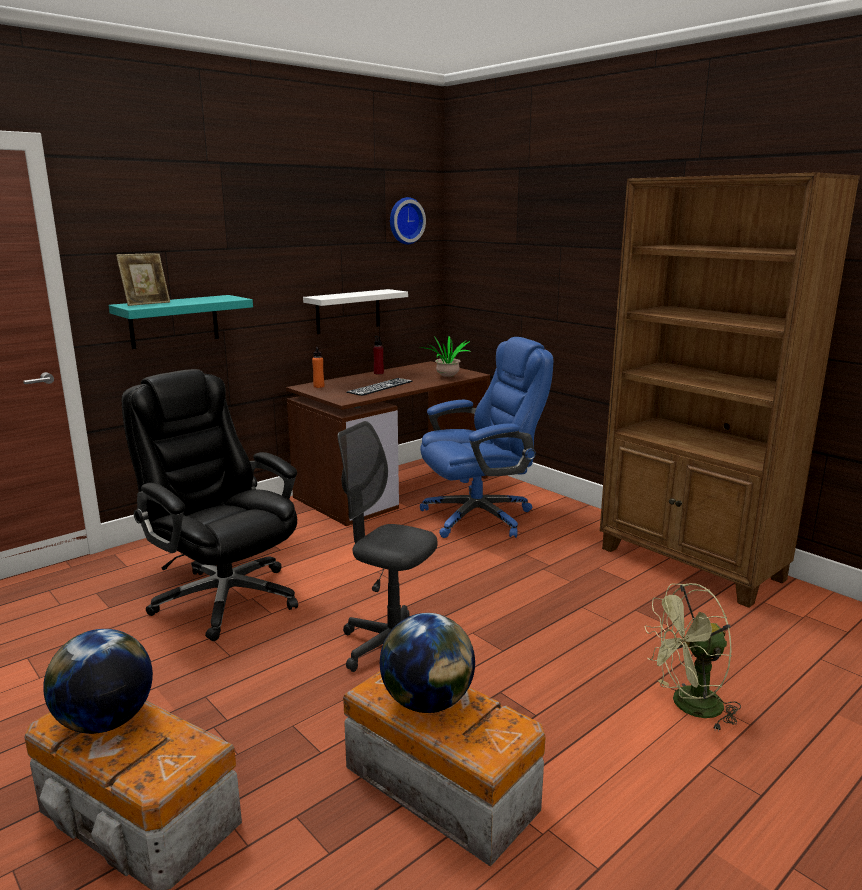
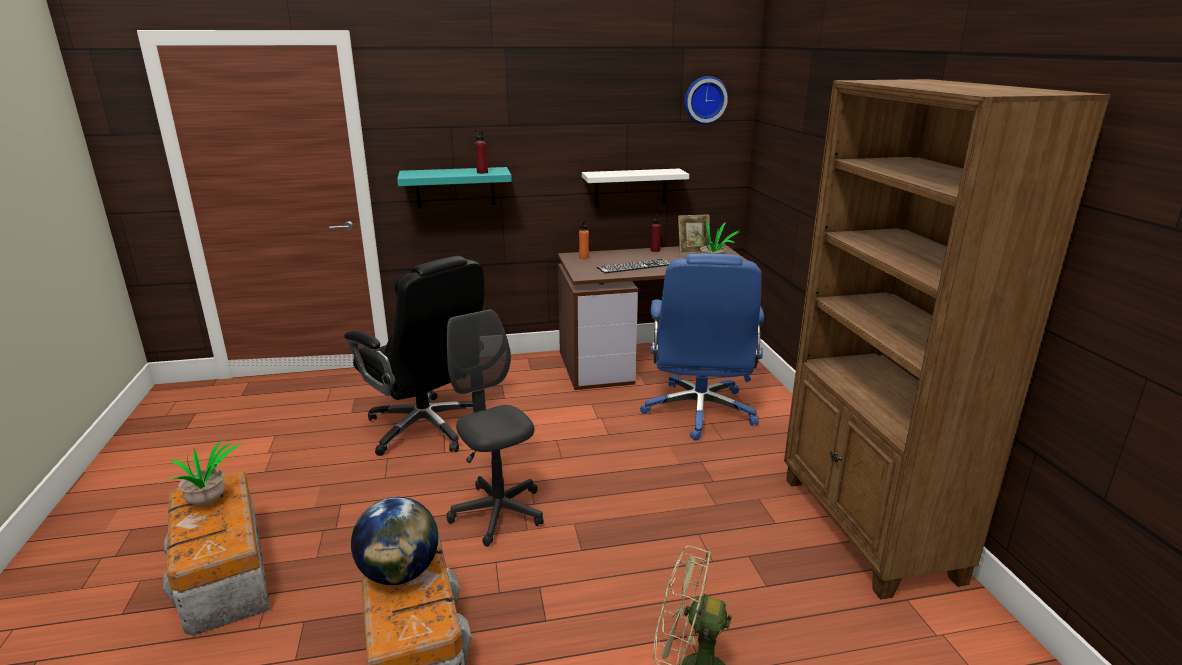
camera: 30 degrees right, 5 degrees up
(106, 721) = (210, 503): globe -> potted plant
(146, 303) = (425, 172): picture frame -> picture frame (693, 251)
(216, 299) = (482, 172): none -> red bottle
(225, 597) = (427, 428): black office chair -> black office chair turned 150 degrees clockwise
(480, 517) = (699, 412): blue office chair -> blue office chair turned 90 degrees clockwise

